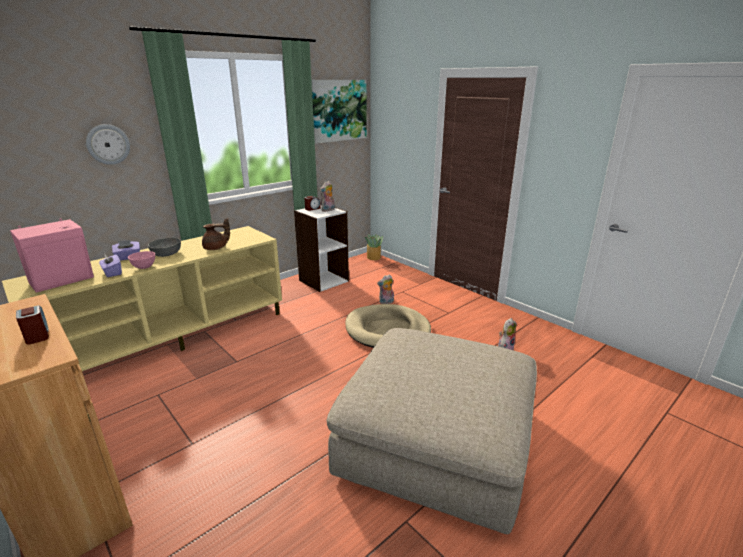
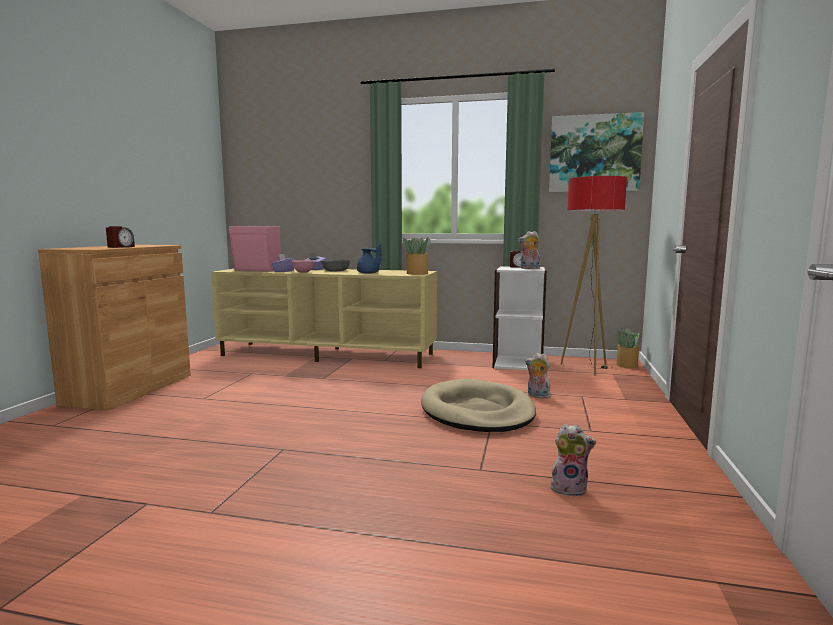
camera: 55 degrees right, 15 degrees down
(108, 144) = (336, 178): wall clock -> none
(216, 248) = (369, 273): brown teapot -> blue teapot
(254, 236) = (416, 273): none -> potted plant
(362, 268) = (587, 368): none -> floor lamp
(436, 441) = (291, 489): beige ottoman -> none

